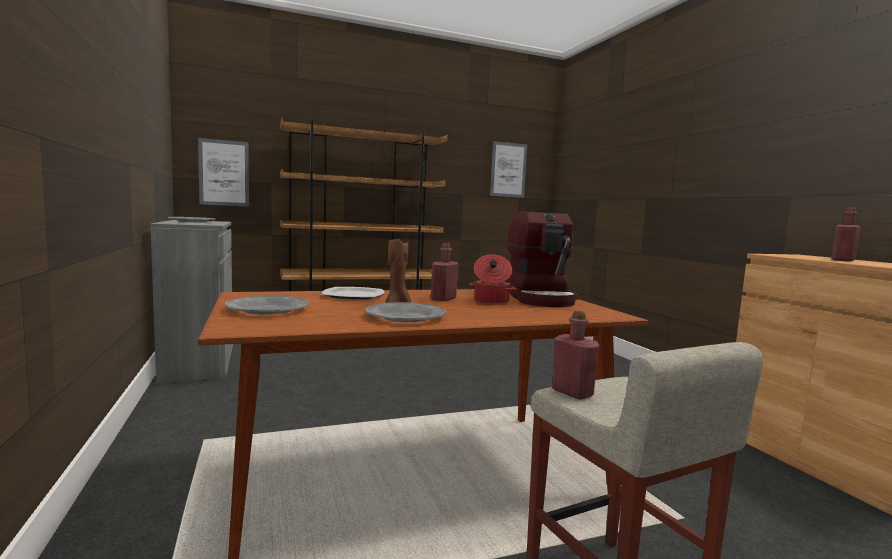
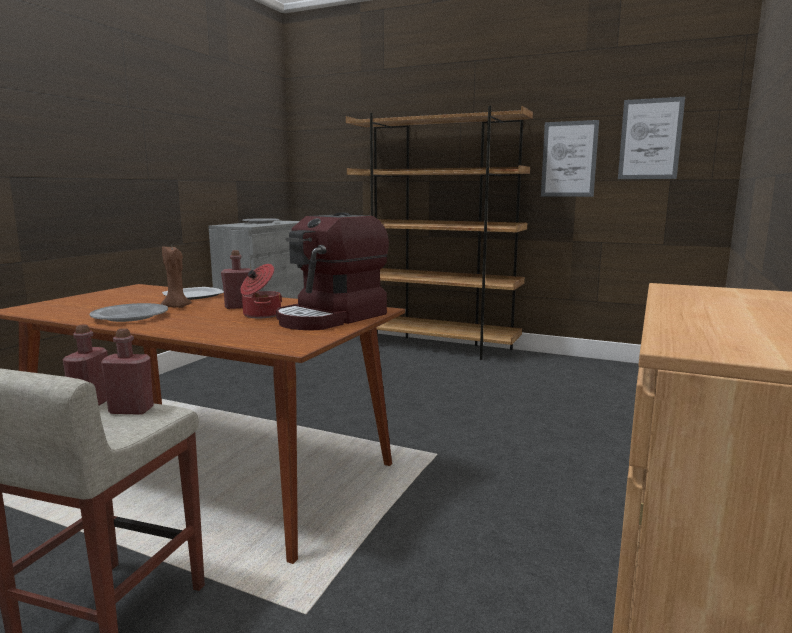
camera: 45 degrees right, 5 degrees up
(224, 173) = (324, 175): picture -> picture (569, 159)
(268, 309) = (93, 299): grey plate -> none
(843, 260) = (728, 310): red bottle -> red bottle (131, 410)

